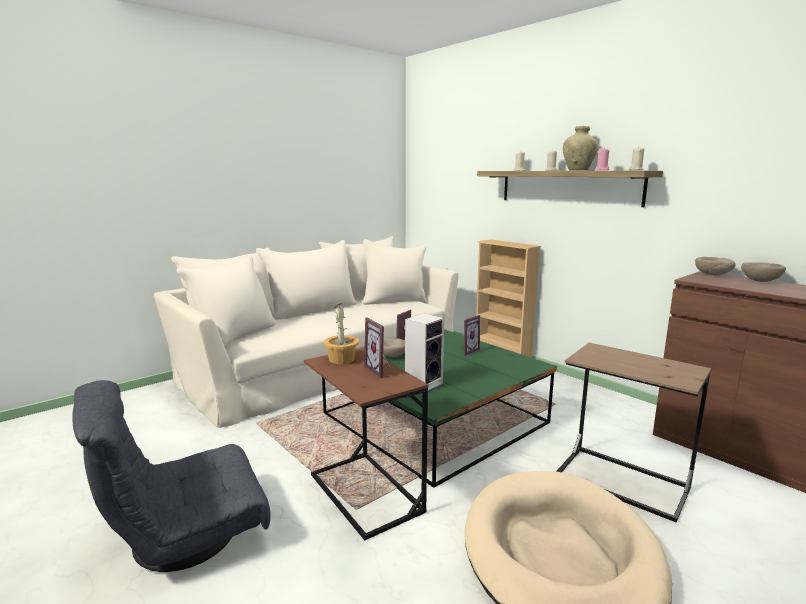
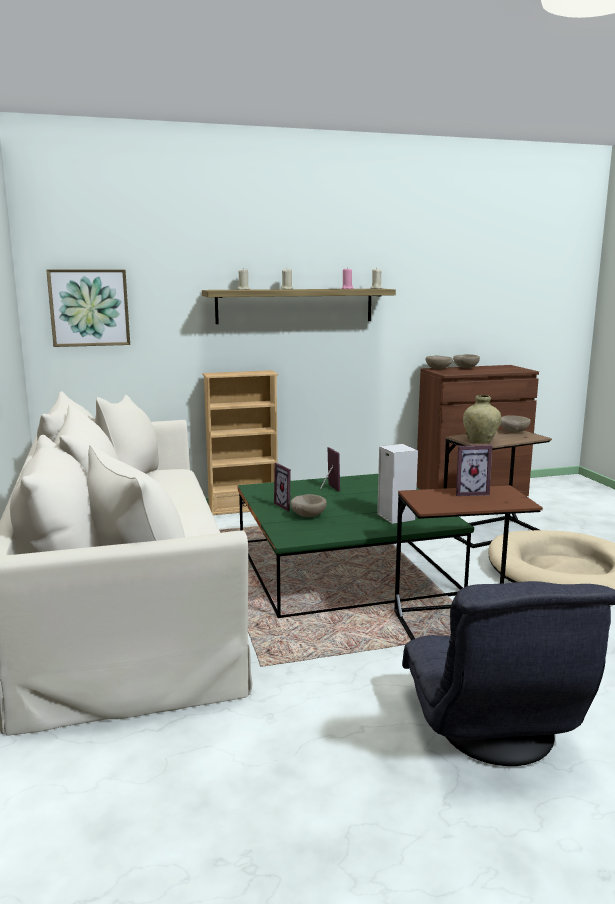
camera: 65 degrees left, 0 degrees up
(342, 359) = (431, 500): potted plant -> none
(435, 183) = (89, 307): none -> picture
(578, 170) = (319, 289): beige vase -> beige vase (480, 441)
(680, 368) = (512, 432): none -> beige bowl

